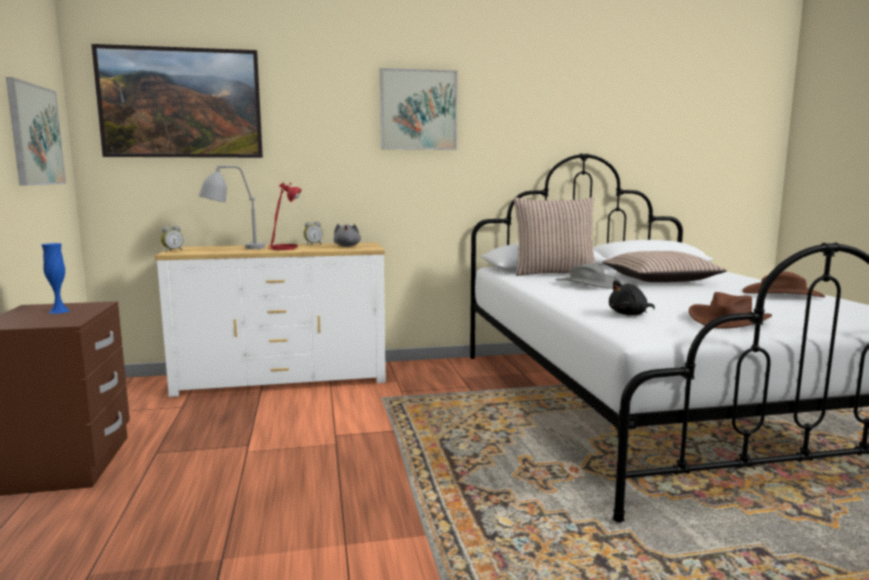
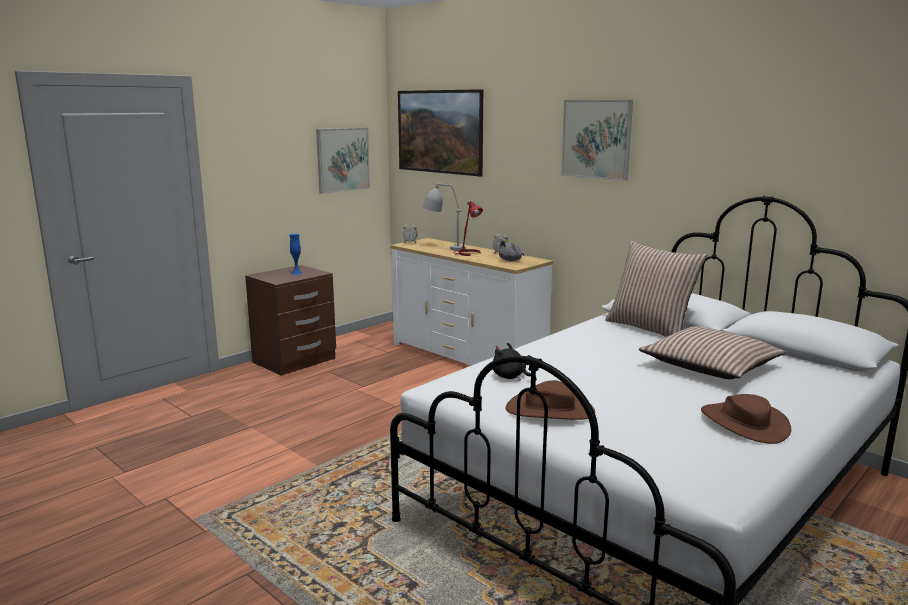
camera: 55 degrees right, 5 degrees up
(587, 284) = (619, 346): grey hat -> none

